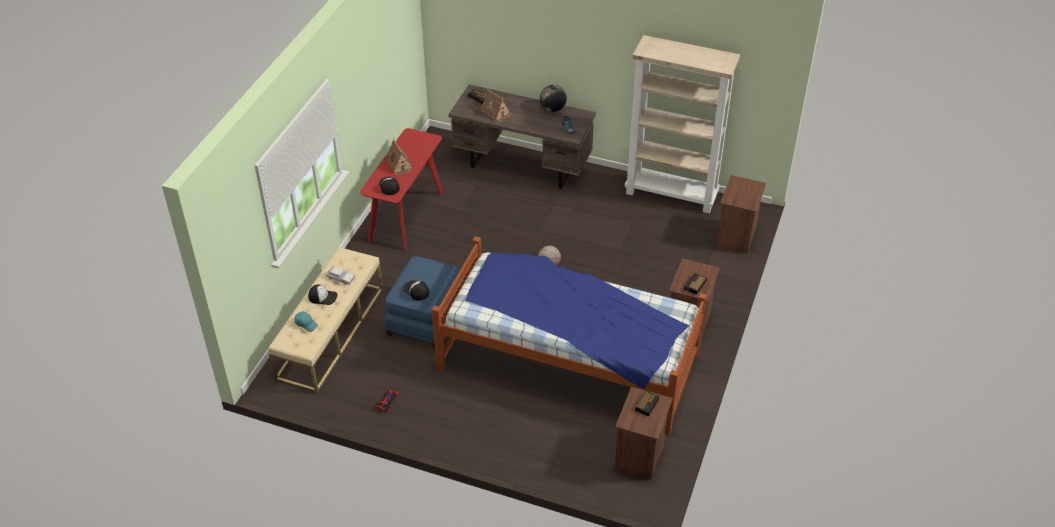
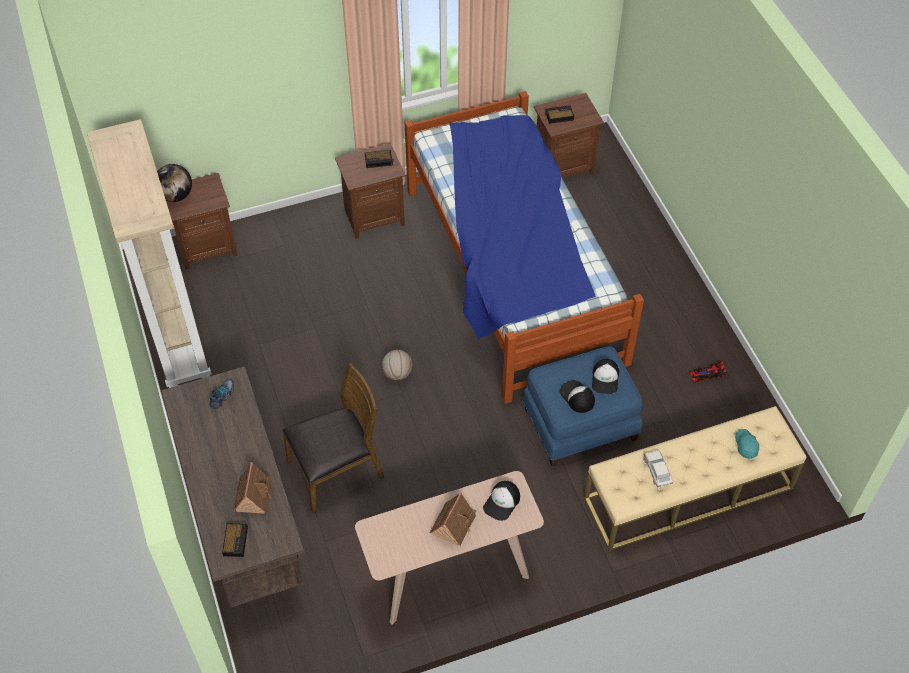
camera: 130 degrees left, 10 degrees up
(323, 297) = (698, 463): cap -> cap (577, 397)
(406, 216) = (450, 573): red console table -> beige console table
(513, 209) = (336, 470): none -> brown chair
(552, 109) = (192, 438): globe -> globe (176, 195)

